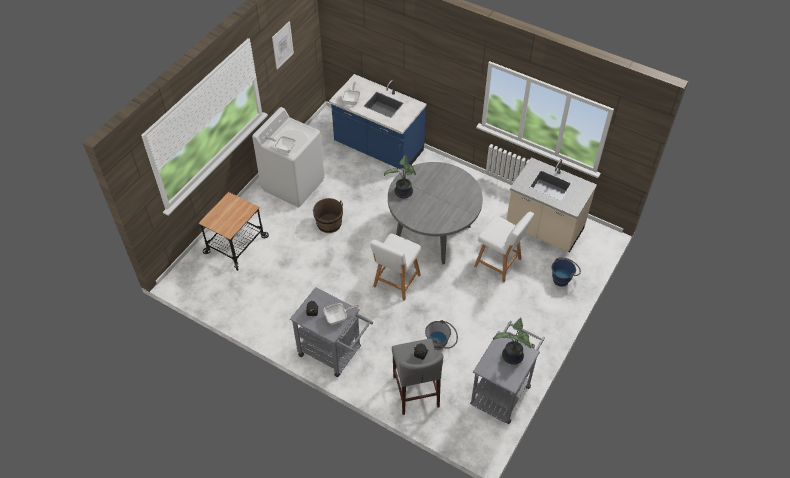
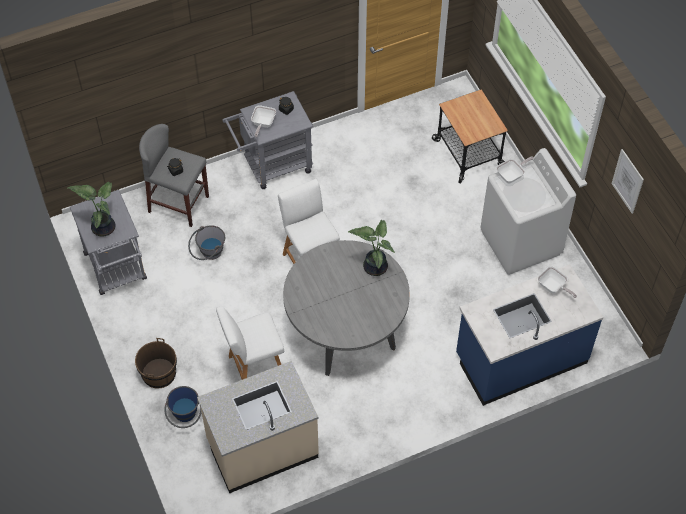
camera: 125 degrees right, 5 degrees up
(329, 223) = (436, 245): brown bucket -> brown bucket (159, 374)

